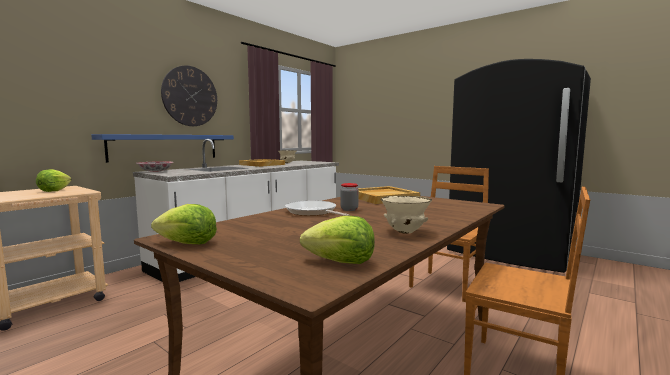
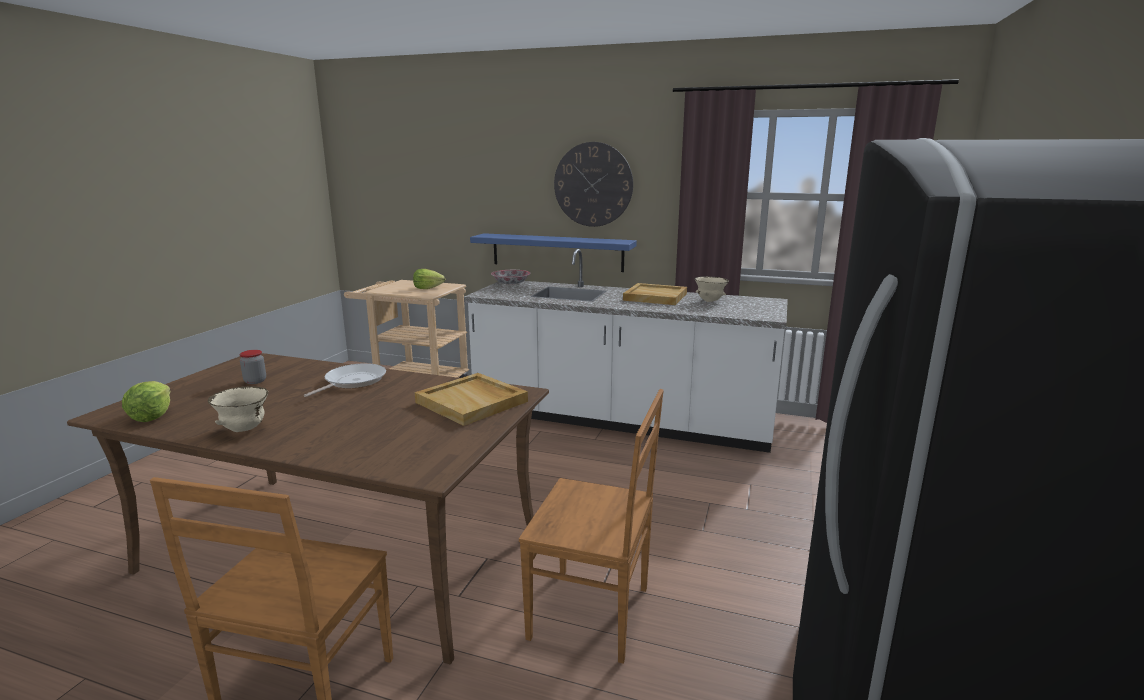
camera: 70 degrees right, 10 degrees up
(187, 243) = (229, 366): lettuce -> none
(349, 209) = (372, 394): jar -> jar (255, 381)

